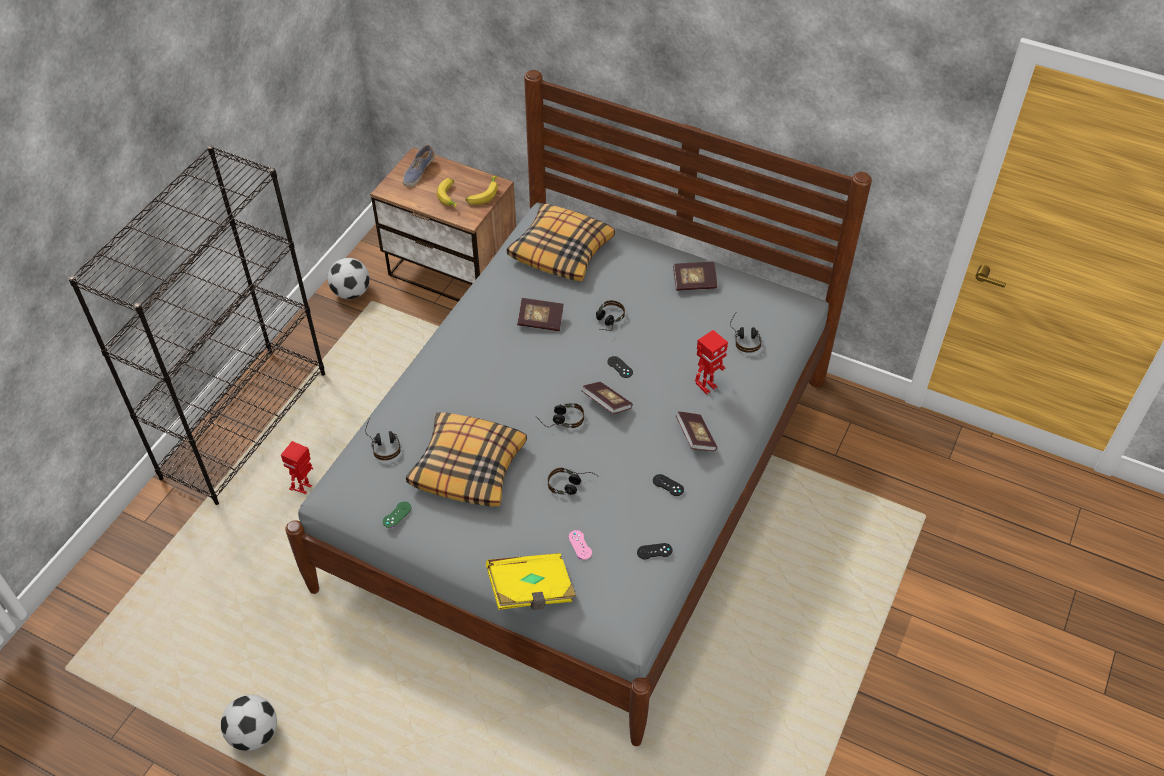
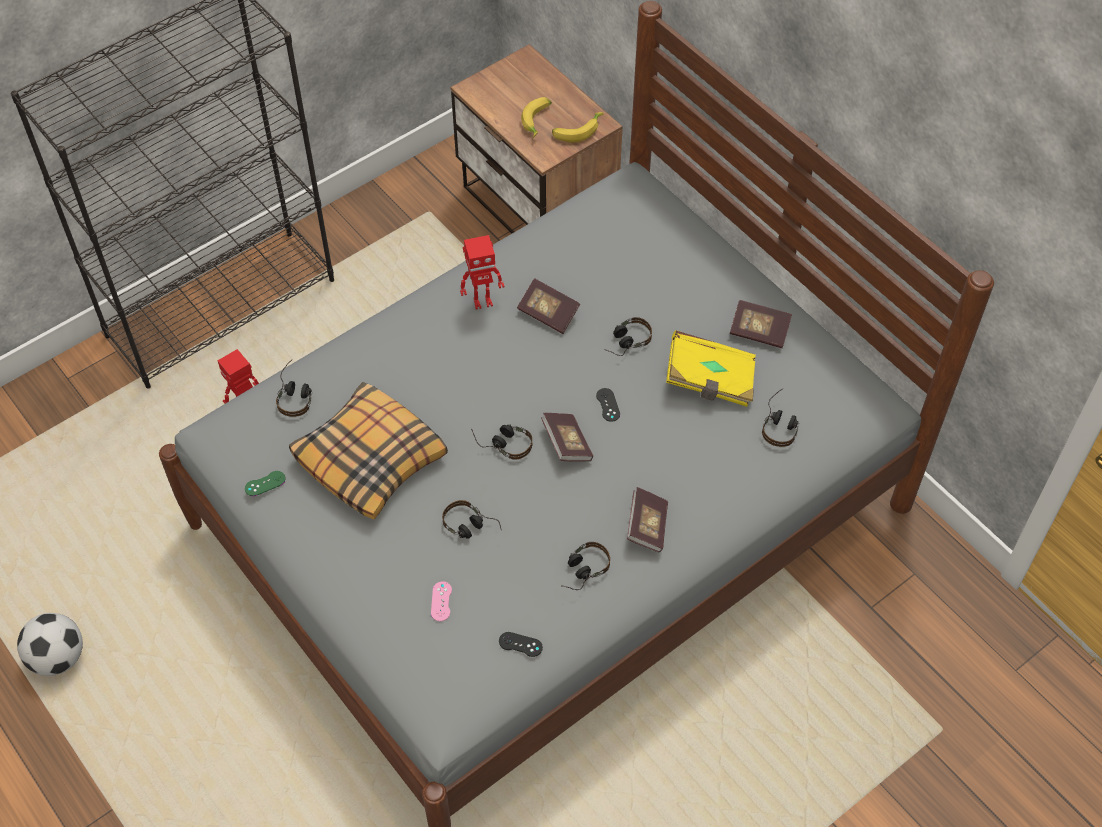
camera: 25 degrees right, 5 degrees up
(351, 292) = (412, 193): football -> none
(418, 172) = (518, 78): shoe -> none
(531, 591) = (358, 632): yellow book -> yellow book (710, 381)
(561, 250) = (623, 234): pillow -> none
(668, 485) = (581, 571): black game controller -> headphones
(707, 387) = (698, 469): toy robot -> toy robot (482, 301)

